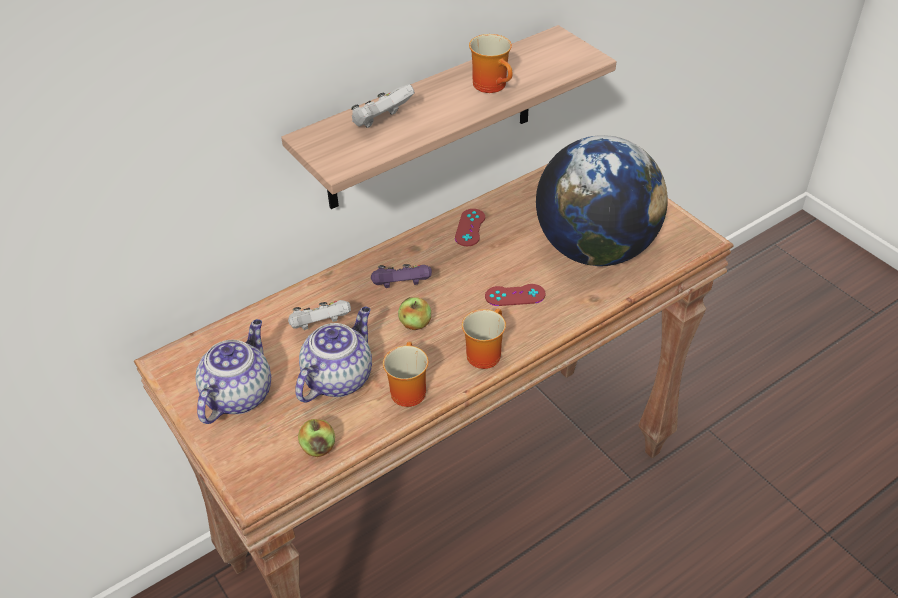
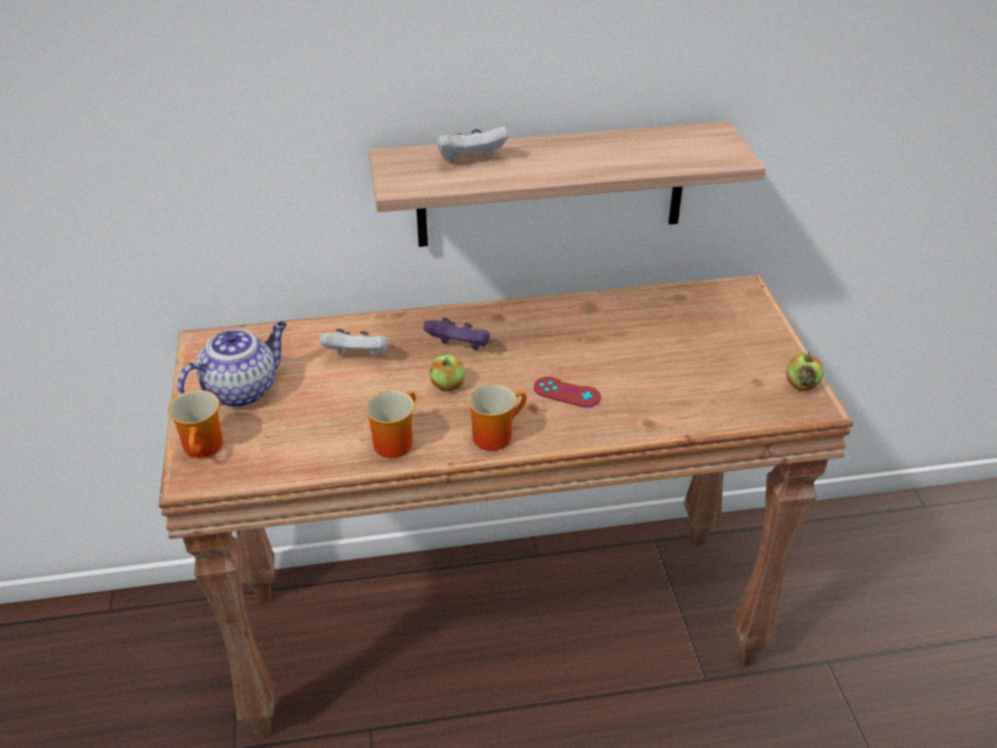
camera: 25 degrees right, 5 degrees down
(318, 448) = (275, 462): apple -> apple (801, 384)
(338, 377) = (340, 407): teapot -> none
(470, 227) = (568, 315): red game controller -> none
(494, 85) = (611, 157): mug -> mug (206, 448)
(595, 249) = (686, 376): globe -> none

